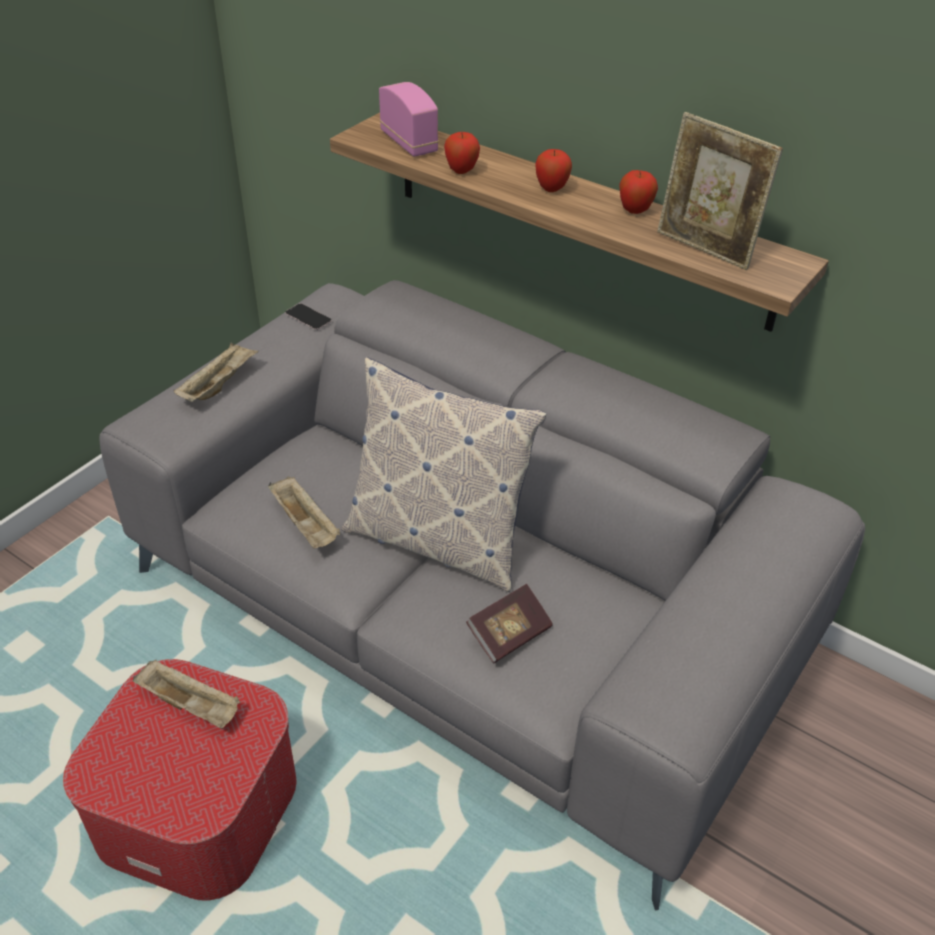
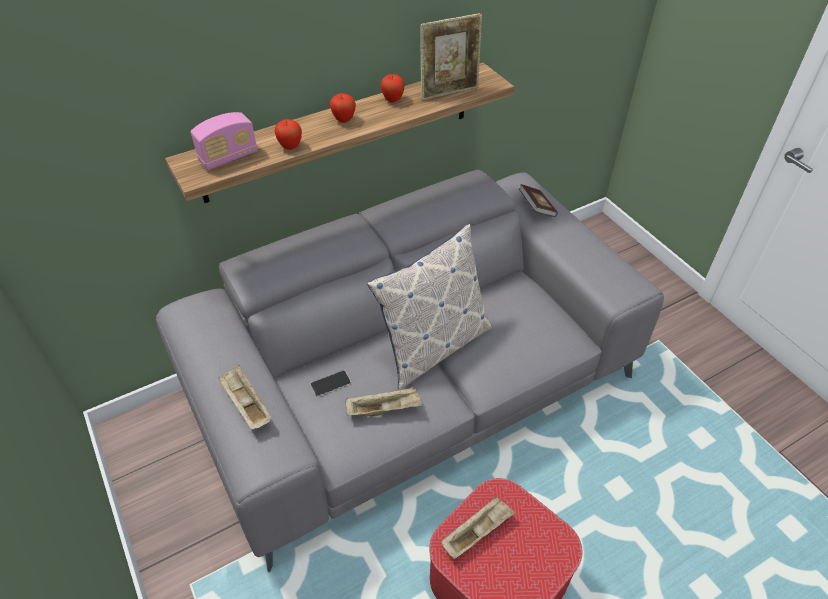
camera: 65 degrees left, 5 degrees up
(308, 317) = (202, 330): phone -> phone (330, 384)
(409, 142) = (228, 157): radio -> radio turned 150 degrees clockwise
(509, 634) = (521, 339): book -> book (536, 208)

